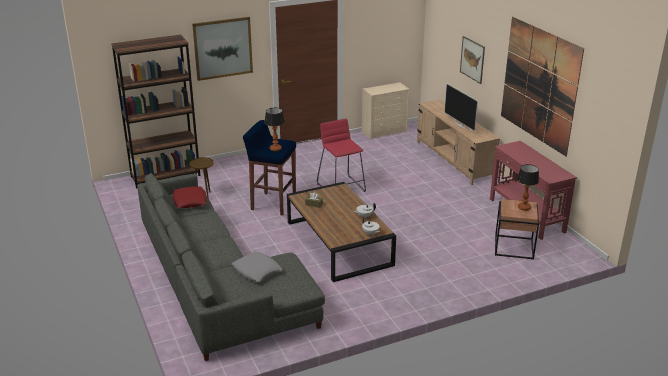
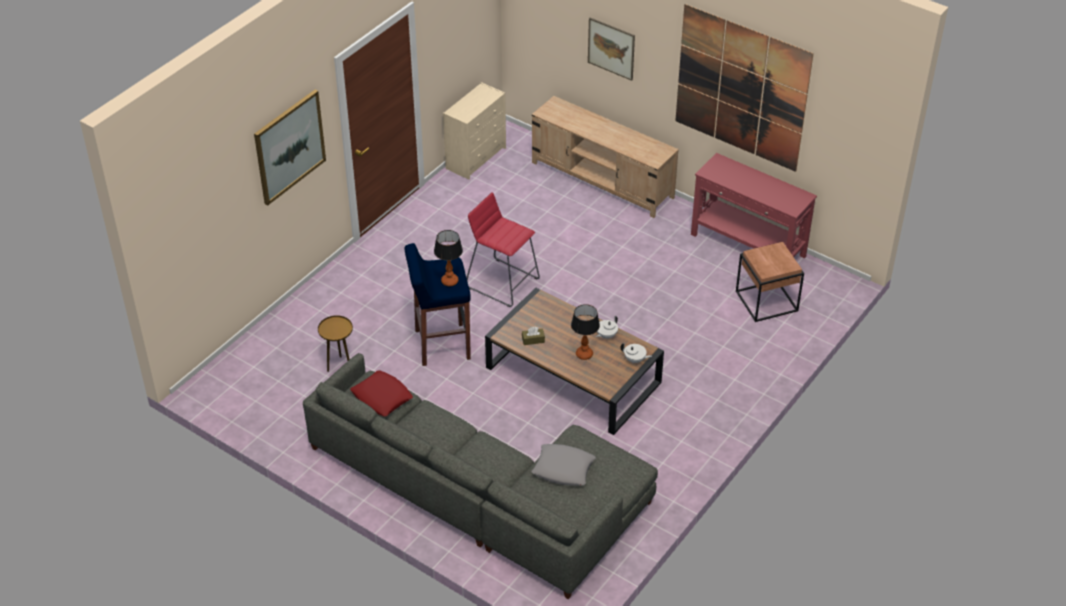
camera: 30 degrees left, 15 degrees up
(165, 176) = (252, 353): brown bookcase -> none
(460, 125) = (616, 141): television -> none
(524, 207) = (776, 256): table lamp -> table lamp (584, 354)

